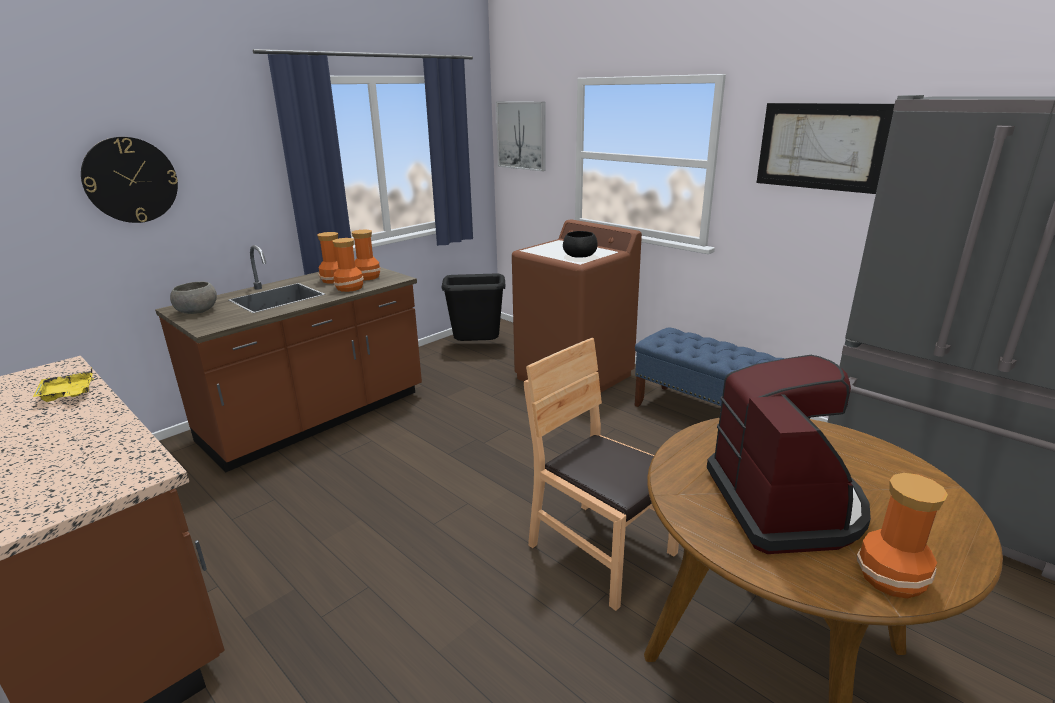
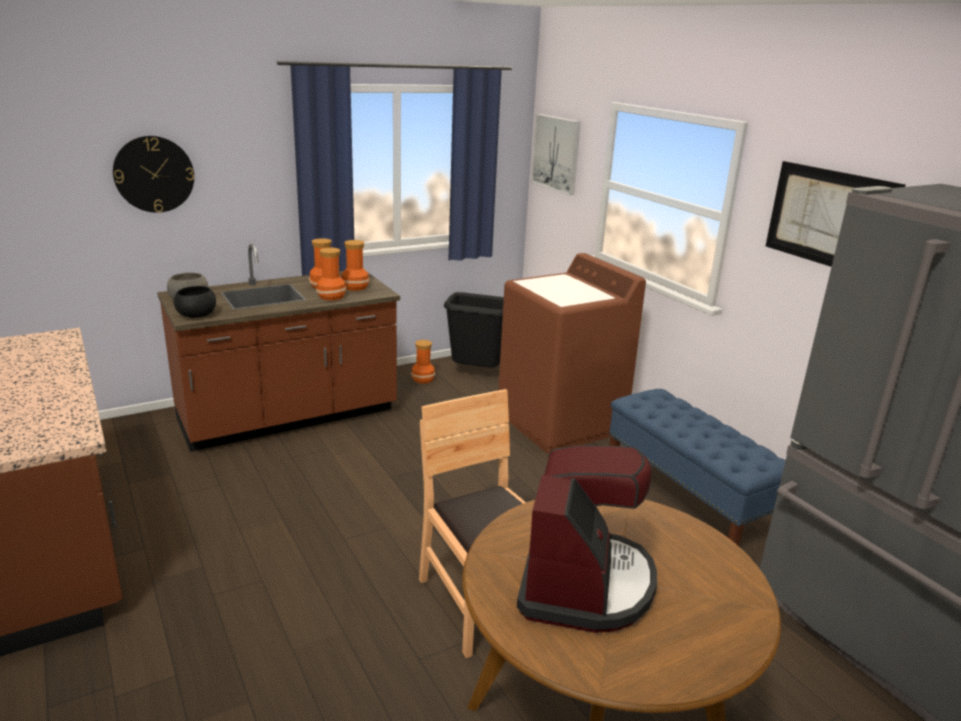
camera: 15 degrees right, 0 degrees up
(68, 394) = (55, 361): yellow tray -> none
(579, 256) = (568, 297): black bowl -> black bowl (196, 315)
(892, 578) = (622, 668): vase -> vase (423, 379)

